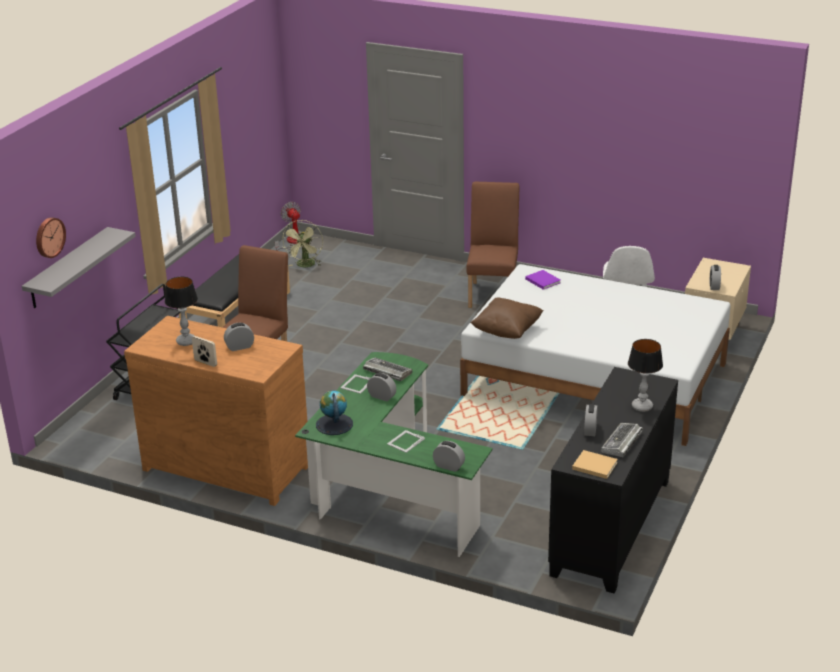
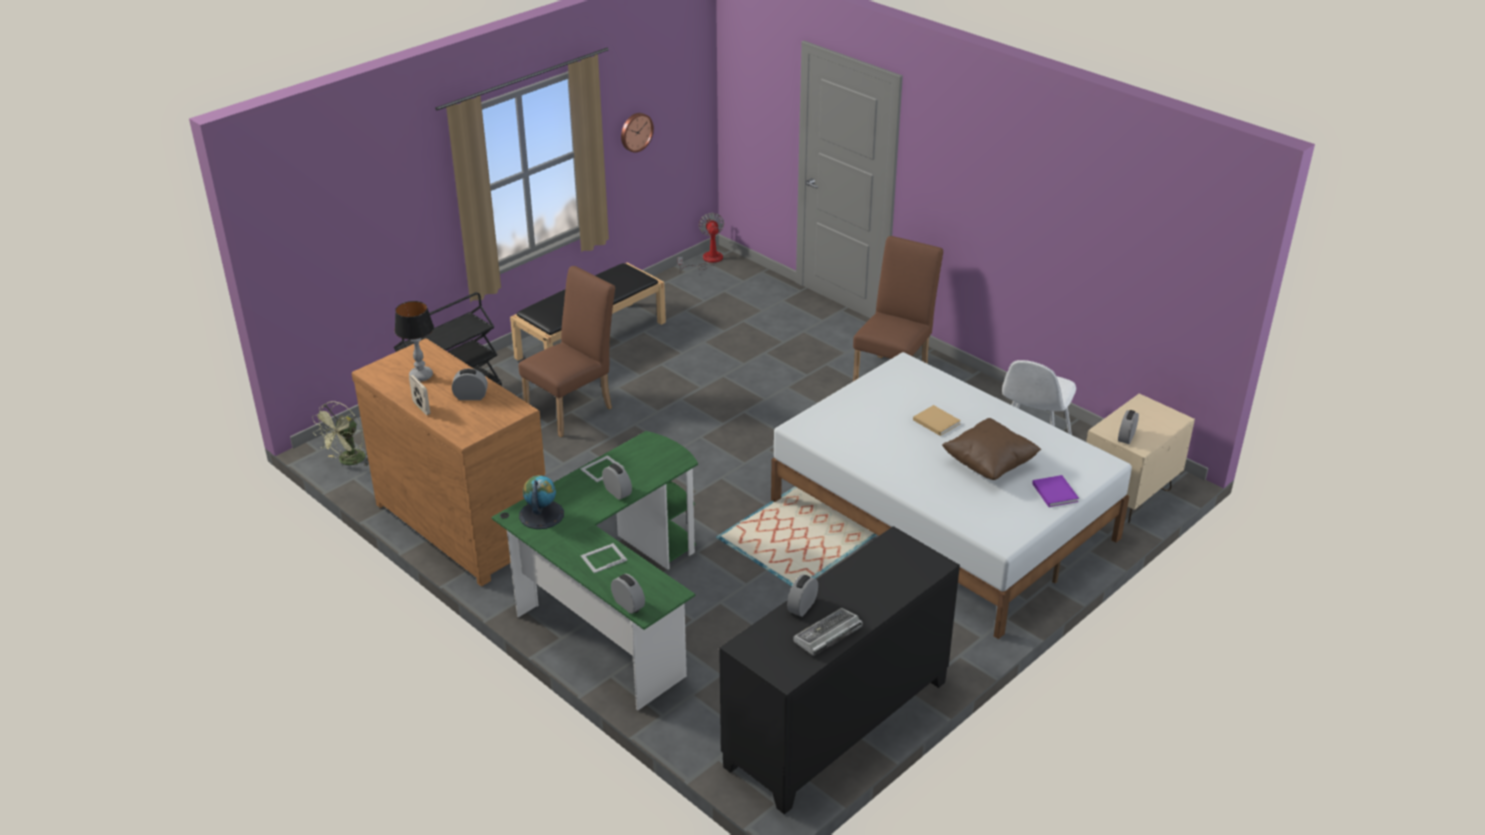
camera: 20 degrees right, 5 degrees up
(49, 237) = (324, 222): wall clock -> wall clock (635, 131)
(68, 268) = (352, 259): grey shelf -> none
(305, 265) = (703, 293): green fan -> green fan (348, 461)
(387, 372) = (645, 461): keyboard -> none
(507, 331) = (827, 439): brown pillow -> brown pillow (989, 464)
(542, 280) = (915, 380): purple book -> purple book (1054, 492)
(593, 465) = (772, 657): beige book -> beige book (935, 421)
(641, 407) = (887, 591): table lamp -> none

